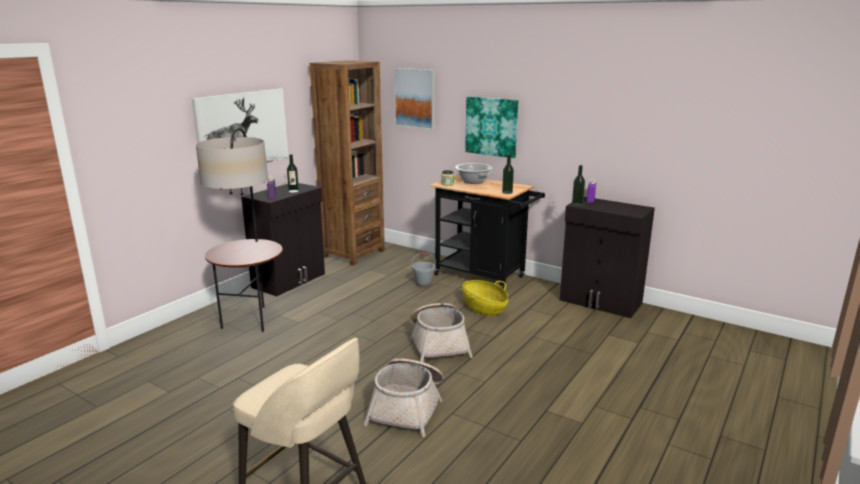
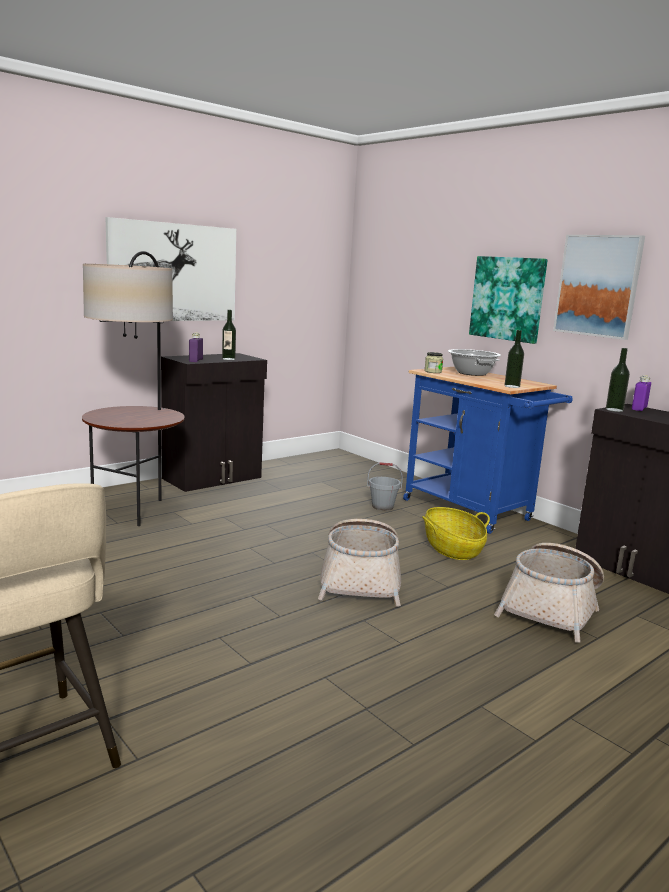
camera: 15 degrees right, 5 degrees down
(353, 253) = (311, 462): brown bookcase -> none
(408, 406) = (264, 653): basket -> basket (552, 608)
(415, 98) = (413, 262): picture -> picture (598, 286)
(484, 277) = (473, 512): black cart -> blue cart

